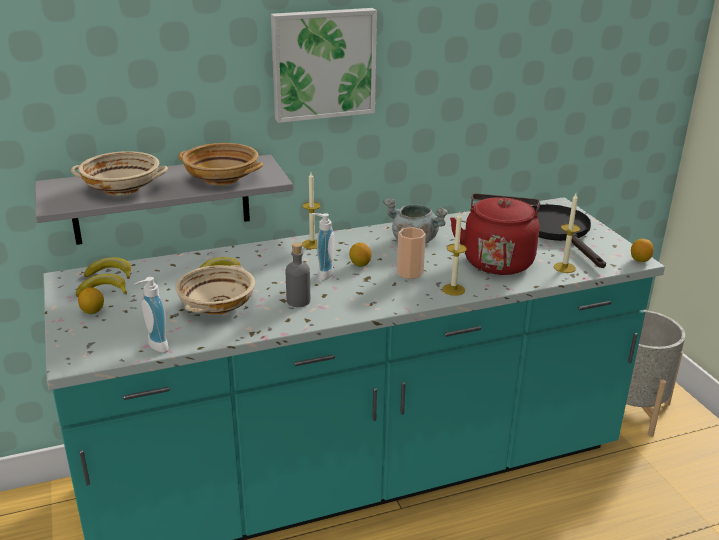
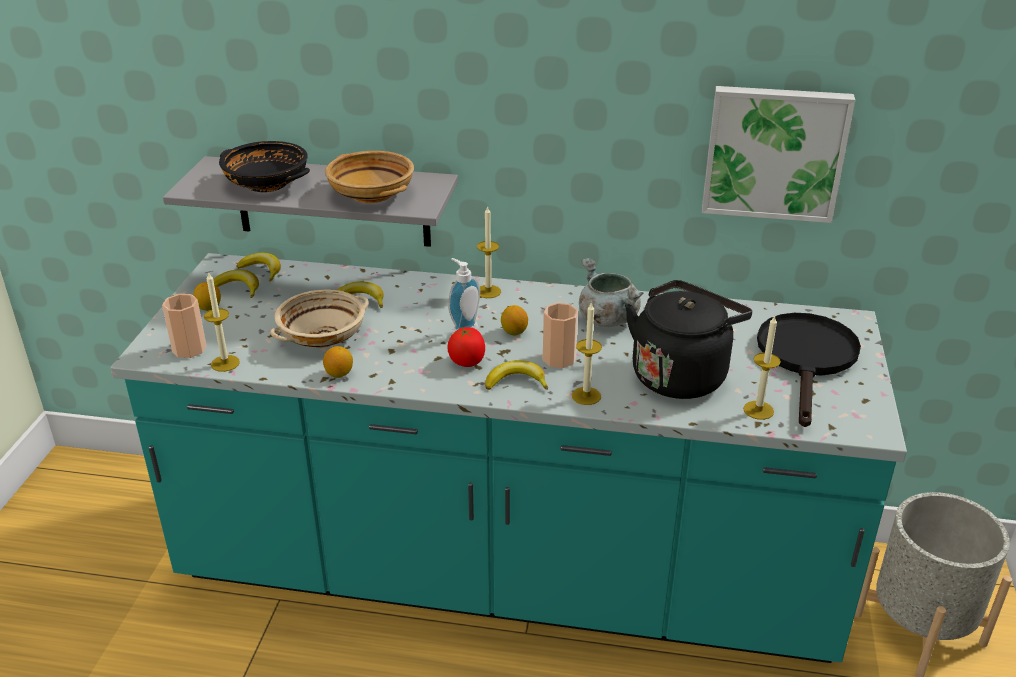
camera: 30 degrees right, 5 degrees up
(109, 345) = (189, 349): none -> cup
(123, 188) = (268, 183): beige bowl -> black bowl
(155, 346) = (225, 363): soap dispenser -> candle
(298, 301) = (404, 356): grey bottle -> none
(323, 64) = (525, 77): picture -> picture (774, 152)
(348, 292) = (467, 362): none -> tomato
(398, 294) = (516, 382): none -> banana
(497, 260) = (681, 374): red kettle -> black kettle
(640, 260) = (878, 431): lemon -> lemon (339, 374)

